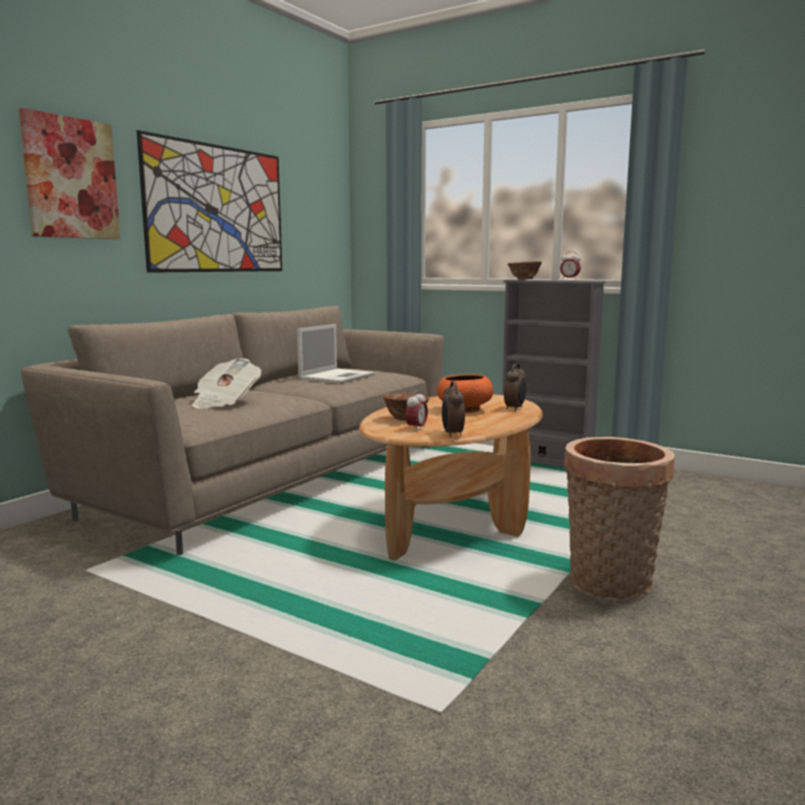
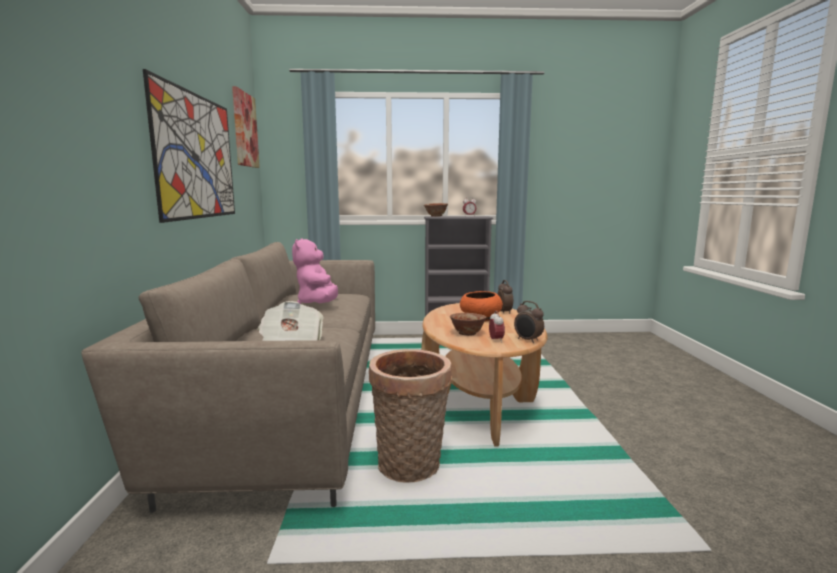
camera: 35 degrees left, 0 degrees up
(71, 178) = (98, 117): picture -> picture (244, 130)
(337, 376) = (318, 303): laptop -> pink plush toy
(610, 586) = (625, 420): basket -> basket (410, 467)

